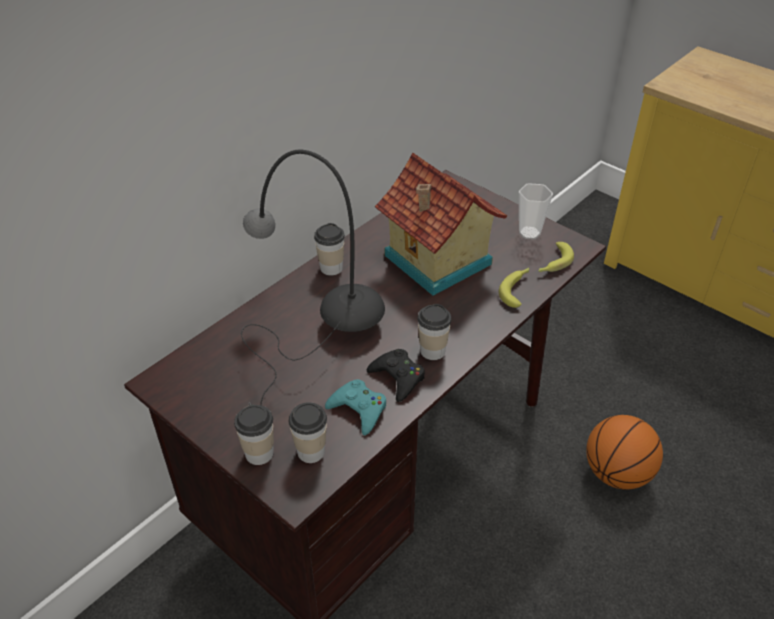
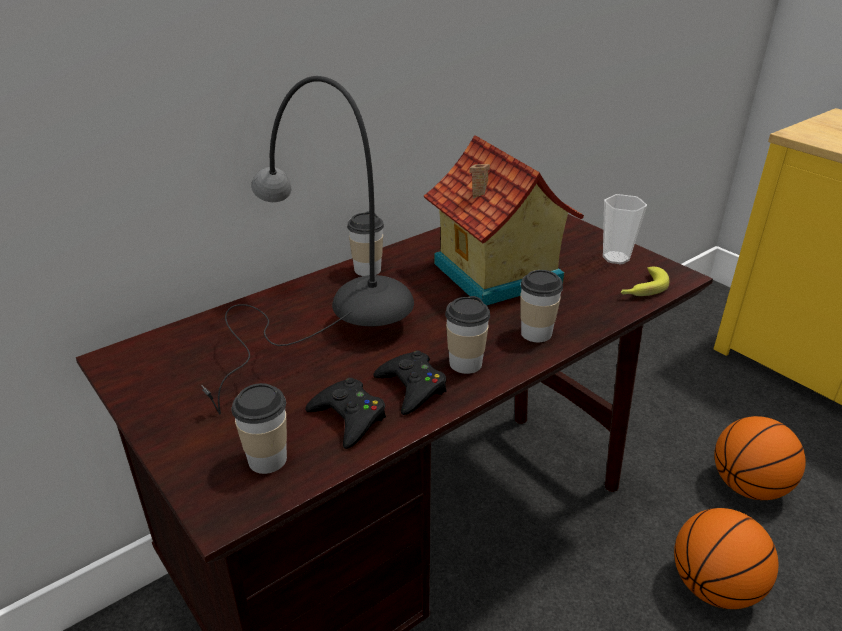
camera: 10 degrees right, 10 degrees down
(259, 453) = (199, 453): cup -> cup (536, 333)
(359, 409) = (349, 418): turquoise game controller -> black game controller
(517, 289) = (590, 311): banana -> none
(638, 387) = (748, 486): none -> basketball

